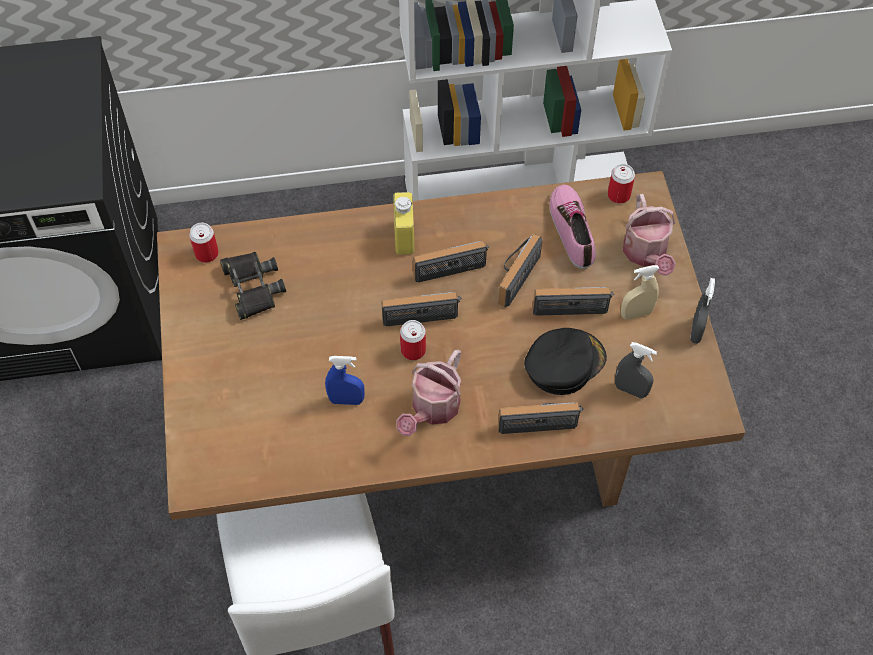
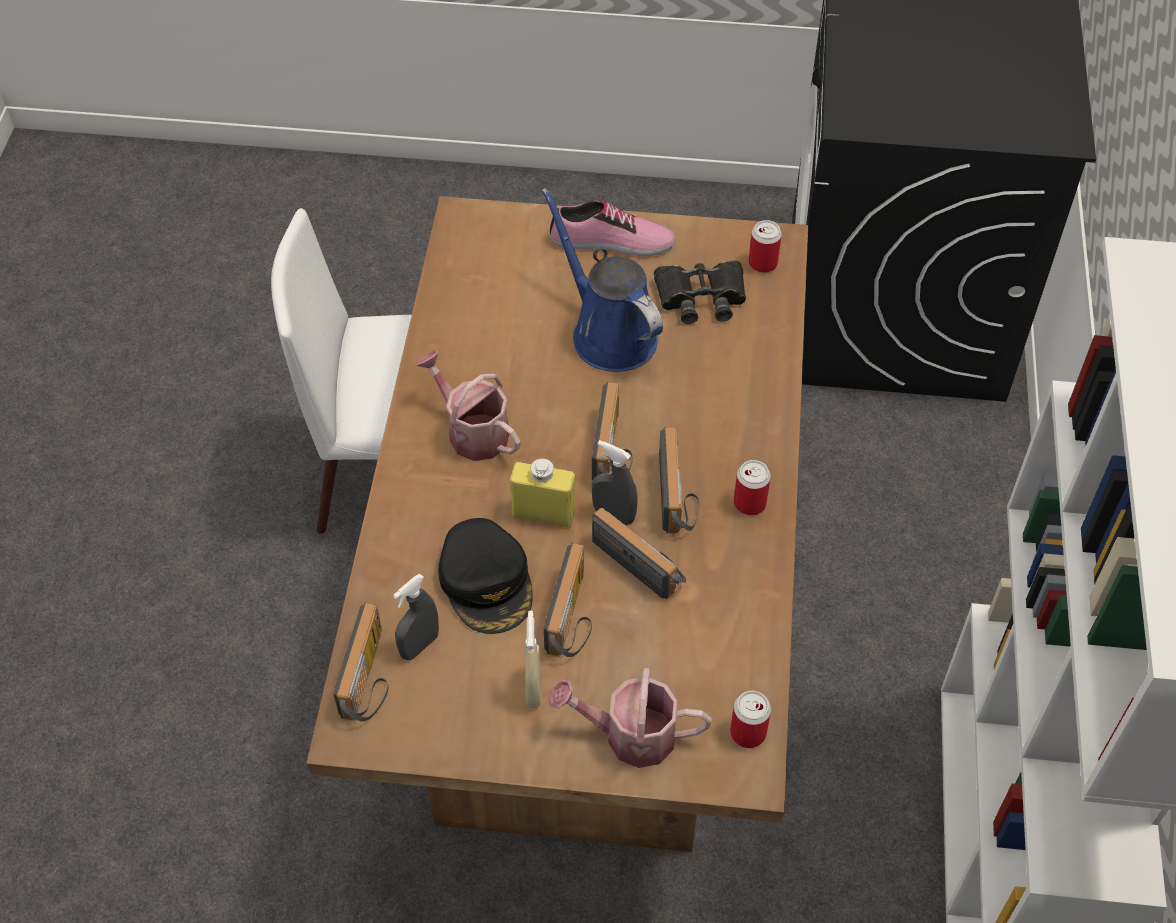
camera: 105 degrees right, 5 degrees down
(306, 341) = (608, 332): none -> blue watering can
(346, 400) = (515, 355): blue spray bottle -> none
(404, 237) = (738, 456): yellow bottle -> yellow bottle (543, 514)
(413, 350) = (561, 430): can -> can (749, 503)
(539, 419) = (418, 534): radio -> radio (371, 678)
(573, 229) = (699, 654): shoe -> shoe (612, 242)
(696, 331) = (480, 756): grey spray bottle -> grey spray bottle (614, 515)

